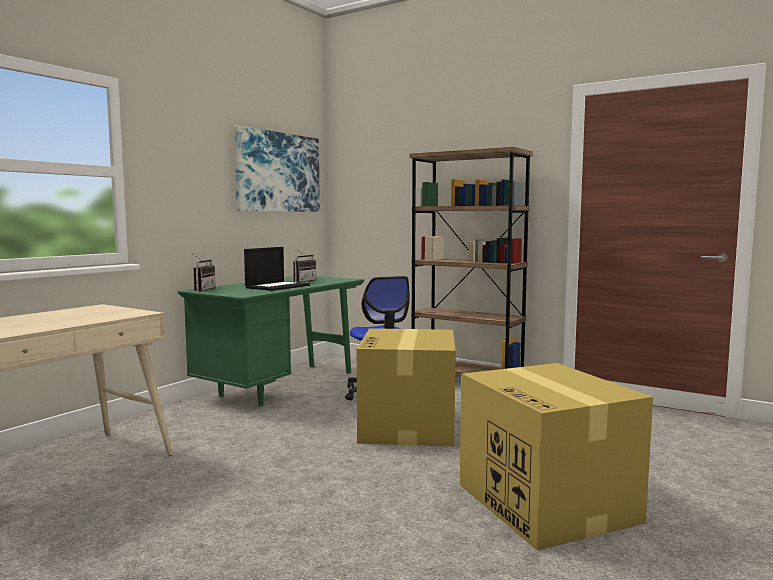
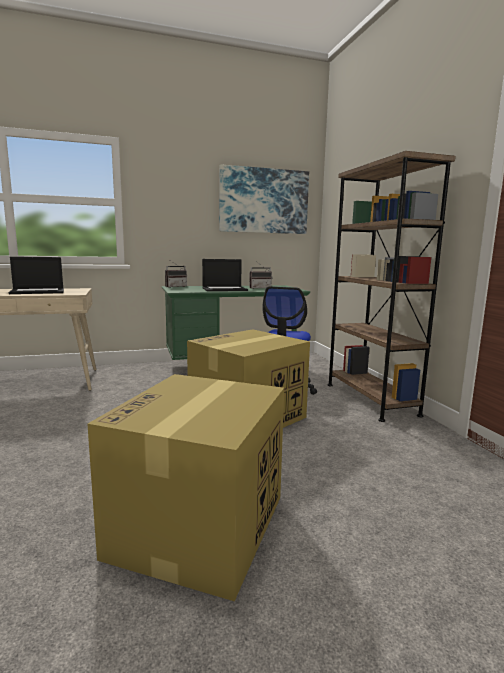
camera: 40 degrees right, 5 degrees up
(66, 317) = (38, 291): none -> laptop

